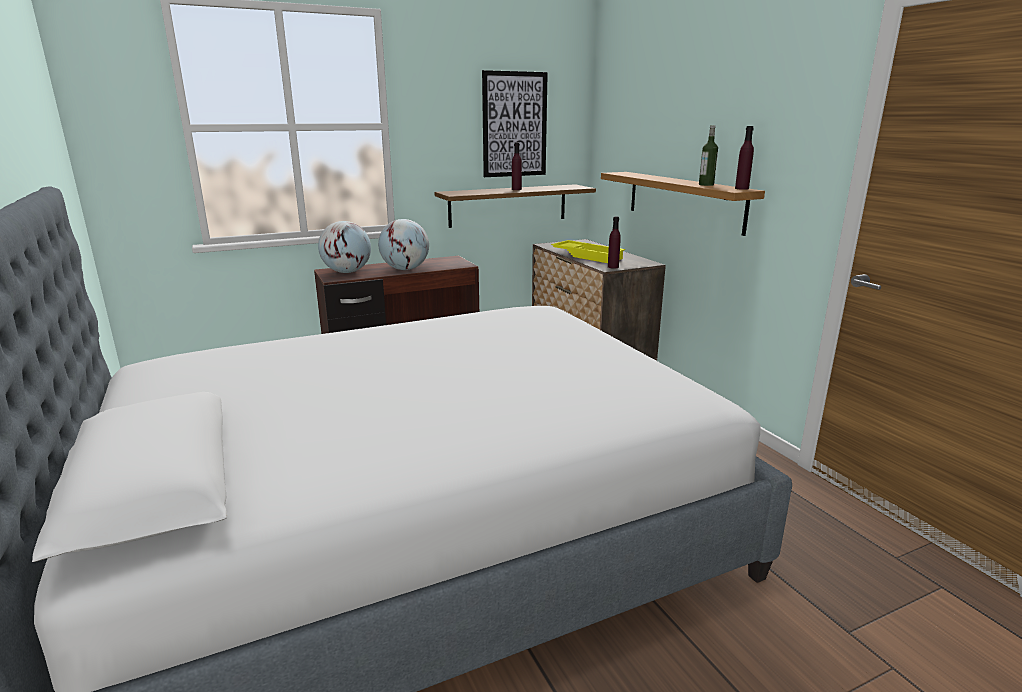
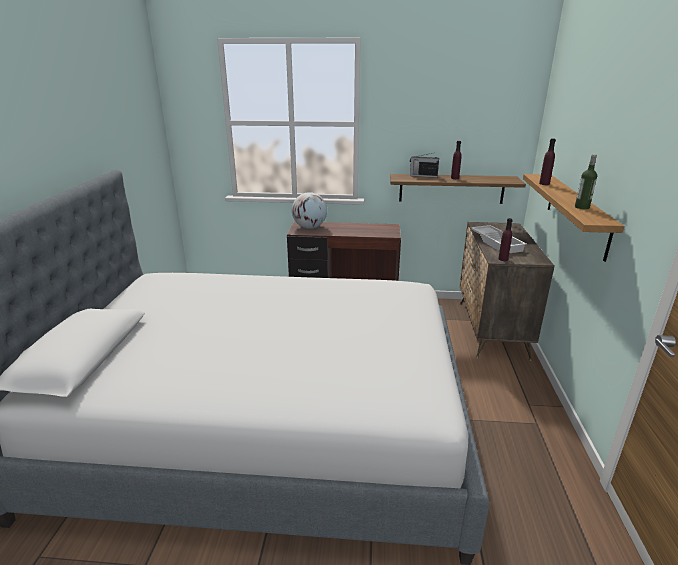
camera: 30 degrees right, 5 degrees up
(405, 269) = (348, 231): globe -> none
(477, 190) = (423, 176): none -> radio
(514, 125) = (464, 125): picture -> none
(588, 256) = (497, 242): yellow tray -> white tray
(741, 188) = (605, 219): purple bottle -> purple bottle (544, 183)

